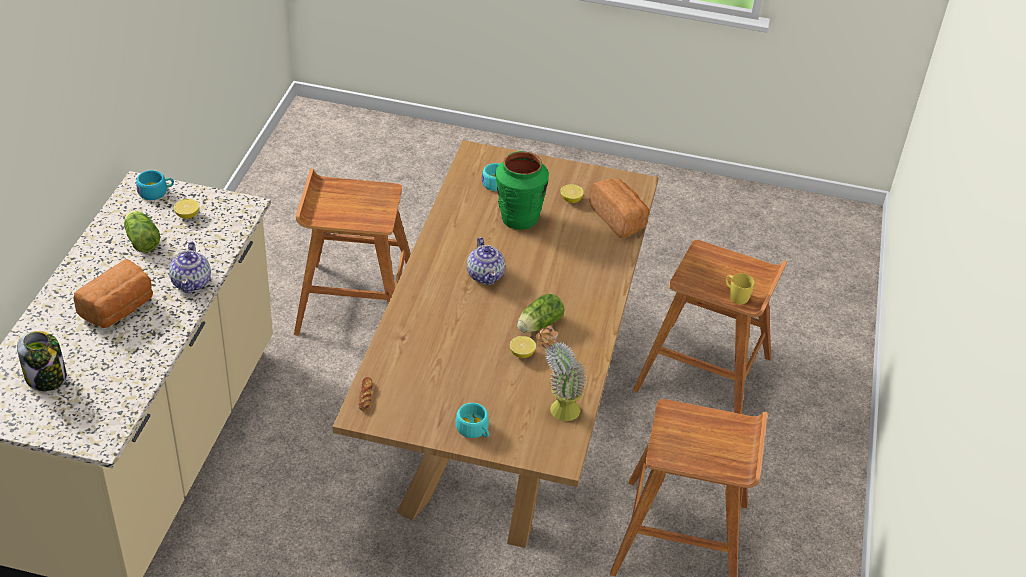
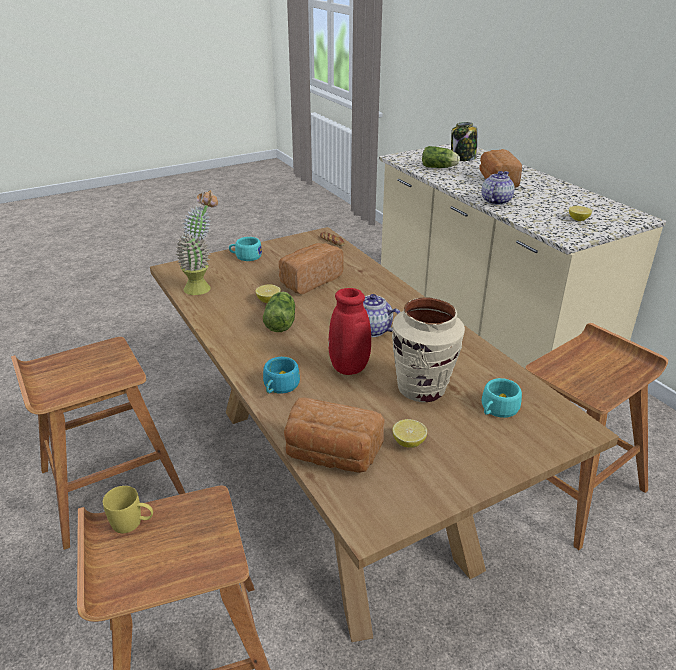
camera: 140 degrees right, 10 degrees down
(141, 239) = (564, 202): lettuce -> lettuce (440, 167)
(156, 192) = (623, 219): turquoise cup -> turquoise cup (279, 387)
(192, 282) = (495, 201): teapot -> teapot turned 75 degrees clockwise
(461, 355) = (309, 280): none -> bread
(519, 219) = (422, 389): green vase -> beige vase
(544, 257) = (348, 370): none -> red vase

